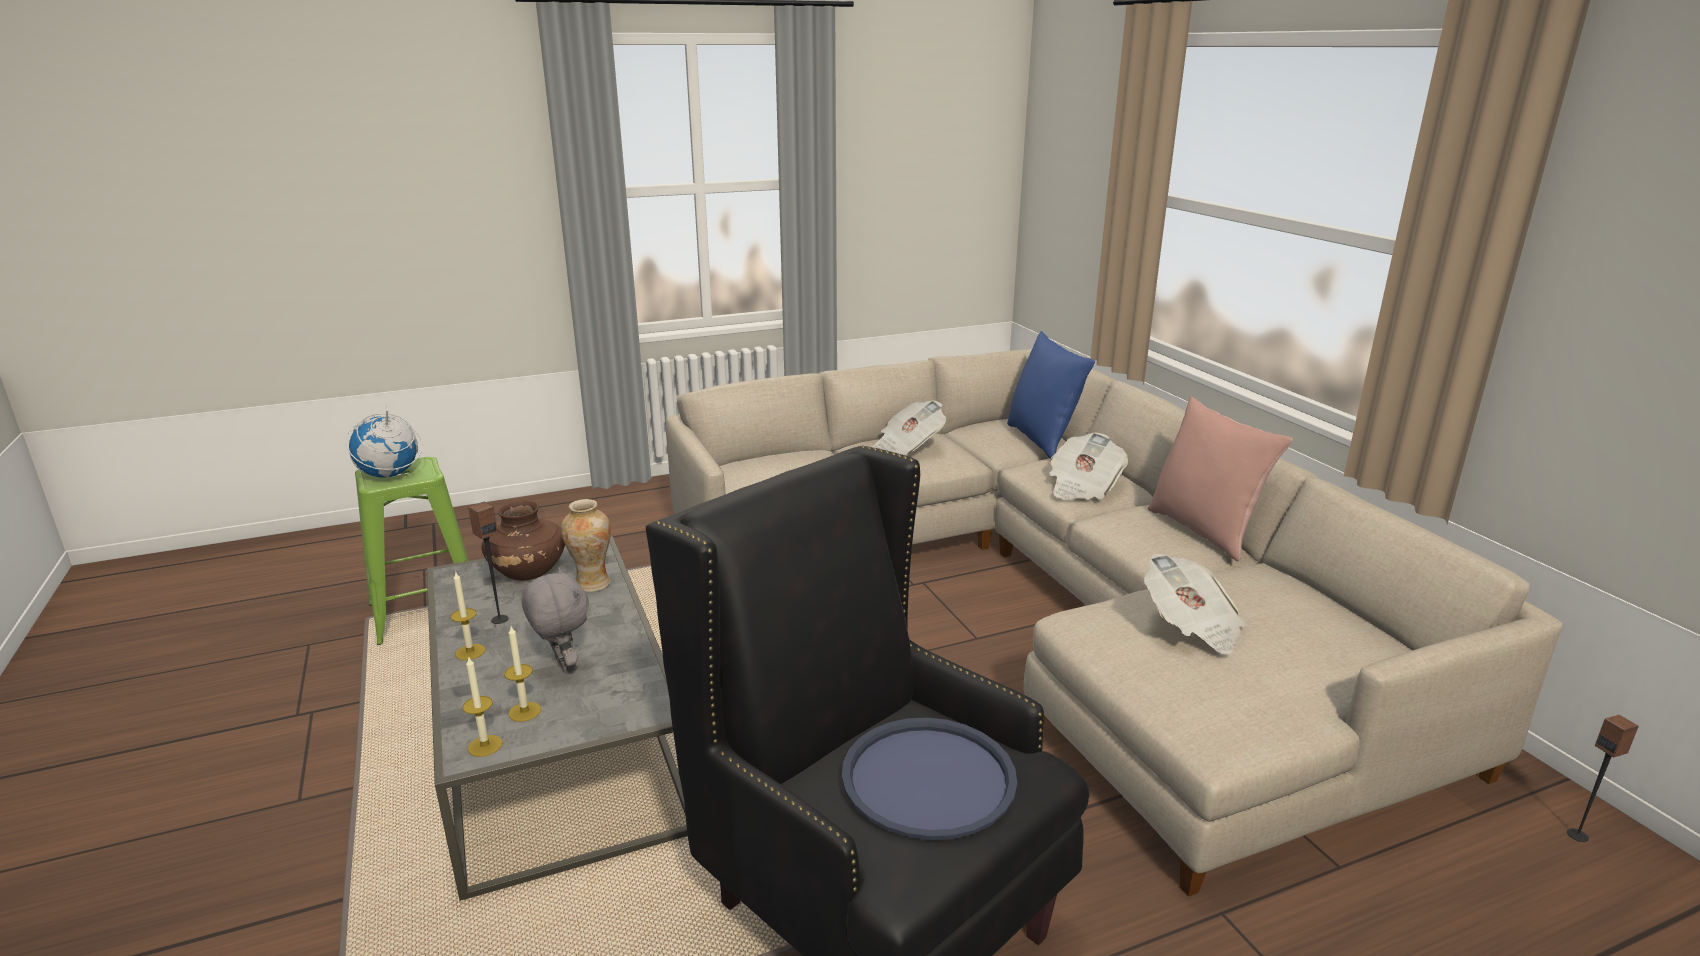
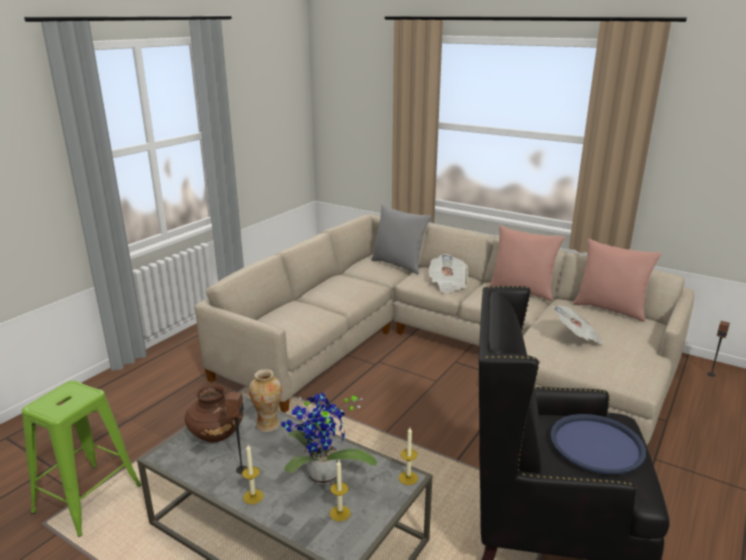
camera: 35 degrees left, 0 degrees up
(389, 475) = (60, 404): globe -> none
(485, 746) = (346, 543): candle -> candle (408, 478)
(563, 666) = (322, 478): grey plush toy -> potted plant
(907, 447) = (340, 286): newspaper -> none
(1042, 440) = (399, 265): blue pillow -> grey pillow
(1344, 609) = (610, 309): none -> pink pillow

